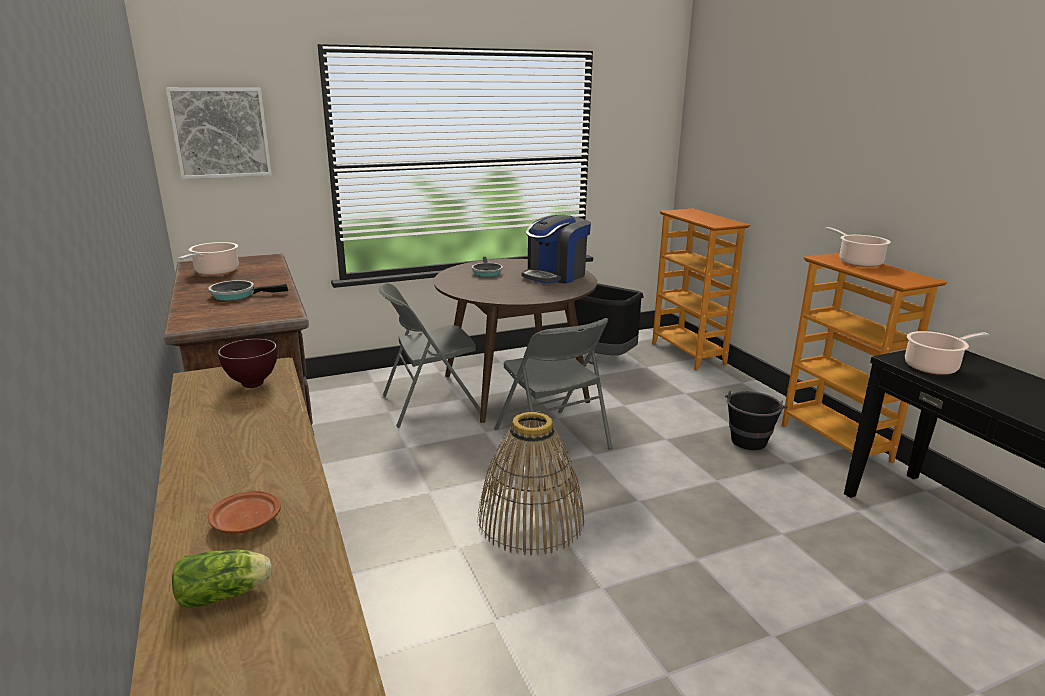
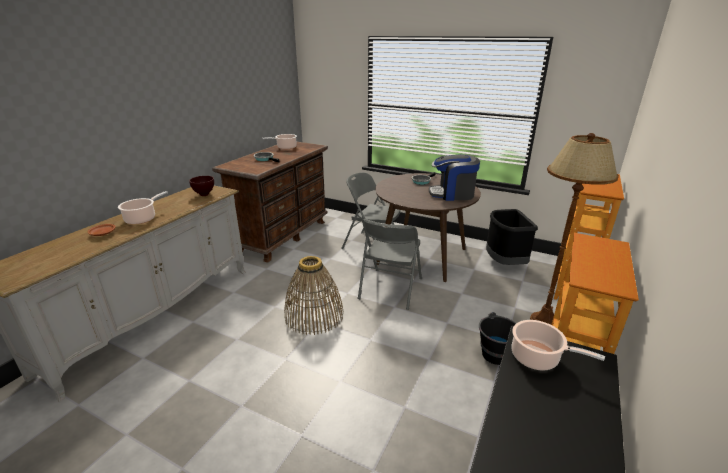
camera: 50 degrees right, 5 degrees up
(221, 133) = (323, 81): picture -> none
(227, 594) = (59, 248): lettuce -> none
(723, 392) = (544, 321): none -> brown floor lamp
(857, 262) = (607, 253): cooking pot -> cooking pot (142, 219)

